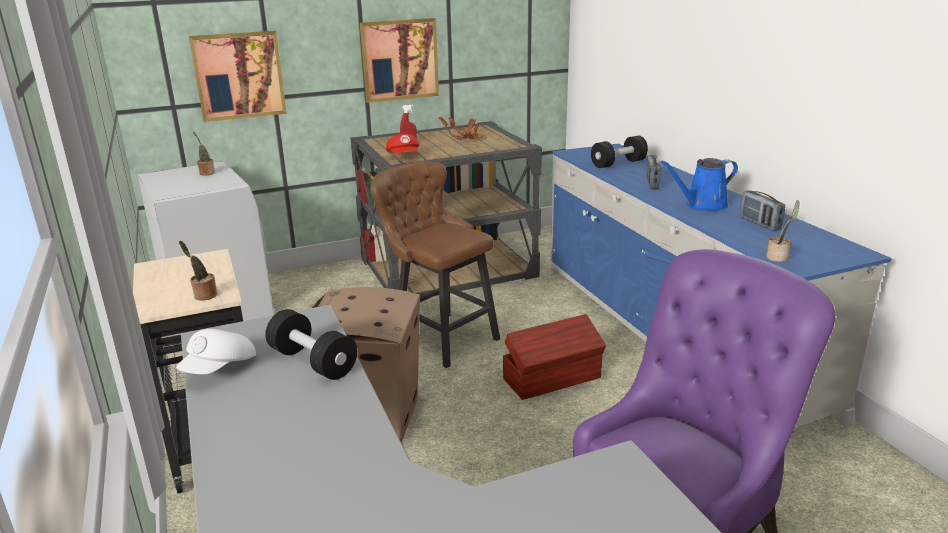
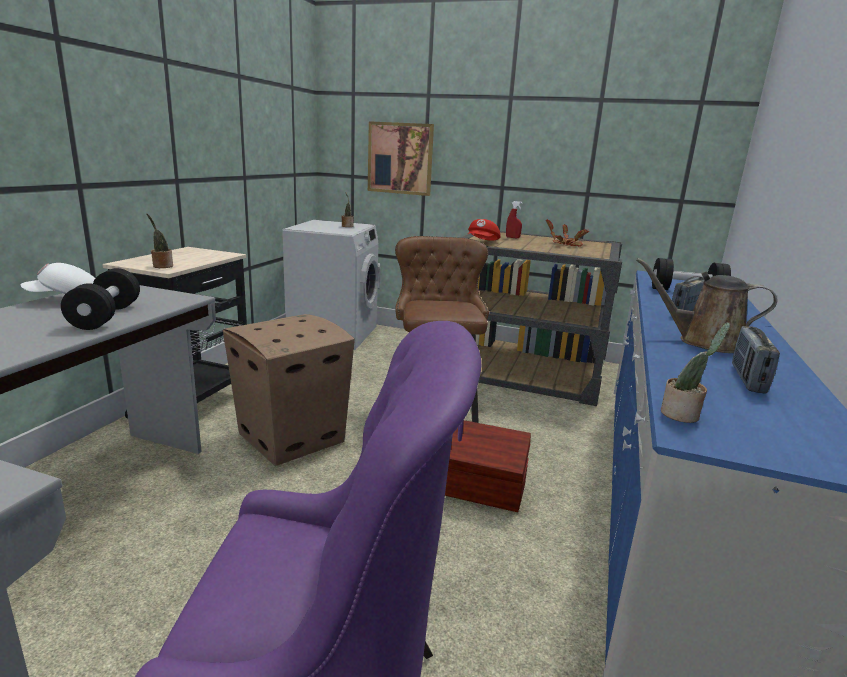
camera: 40 degrees right, 5 degrees down
(399, 60) = (537, 164): picture -> none
(702, 205) = (704, 342): blue watering can -> brown watering can

